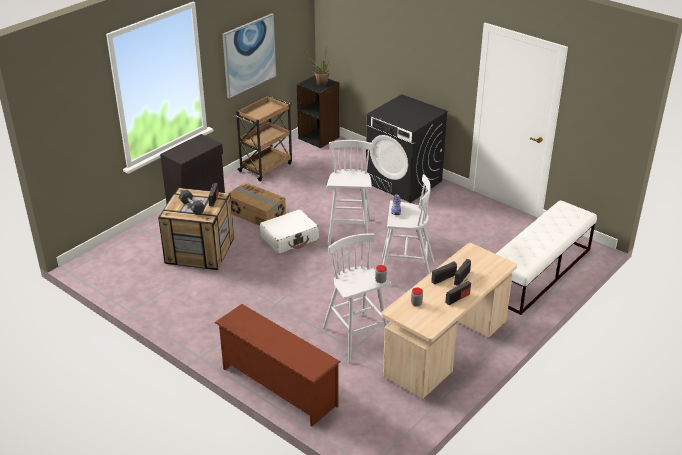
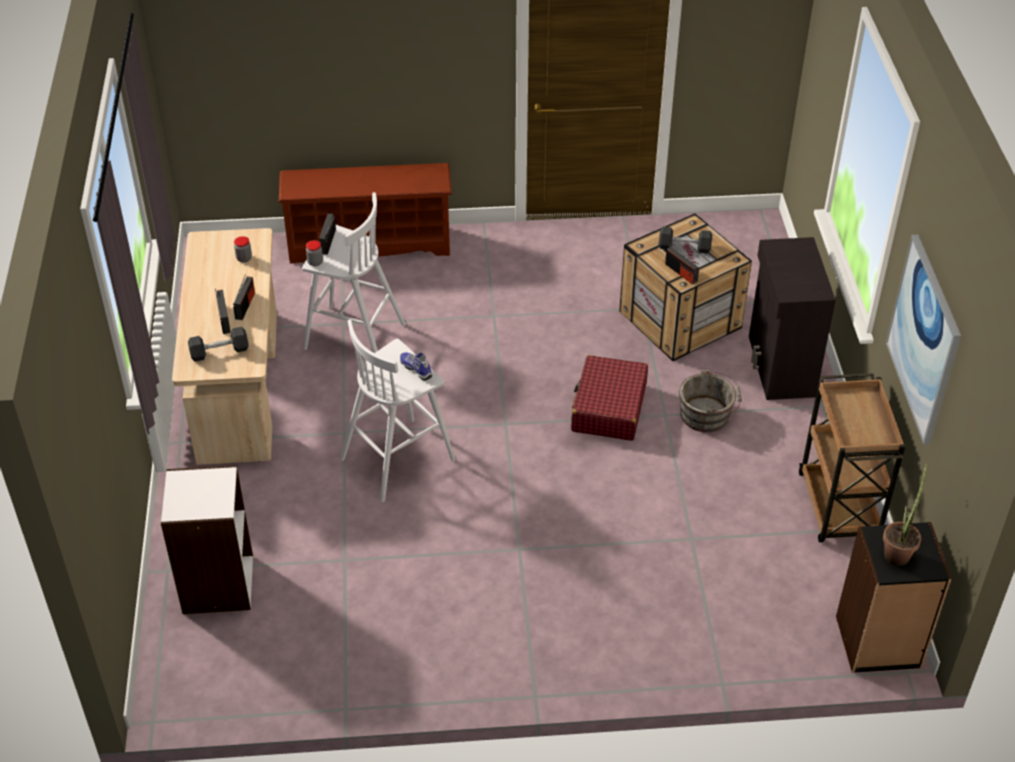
camera: 135 degrees right, 10 degrees up
(256, 214) = (708, 414): cardboard box -> grey bucket
(290, 238) = (608, 408): white suitcase -> red suitcase
(349, 232) = (548, 471): white stool -> none
(404, 182) = (603, 636): black washing machine -> none
(457, 298) = (203, 291): radio -> radio (328, 241)
(480, 264) = (219, 352): none -> grey dumbbell
(538, 273) = (217, 584): white bench -> white bookcase

